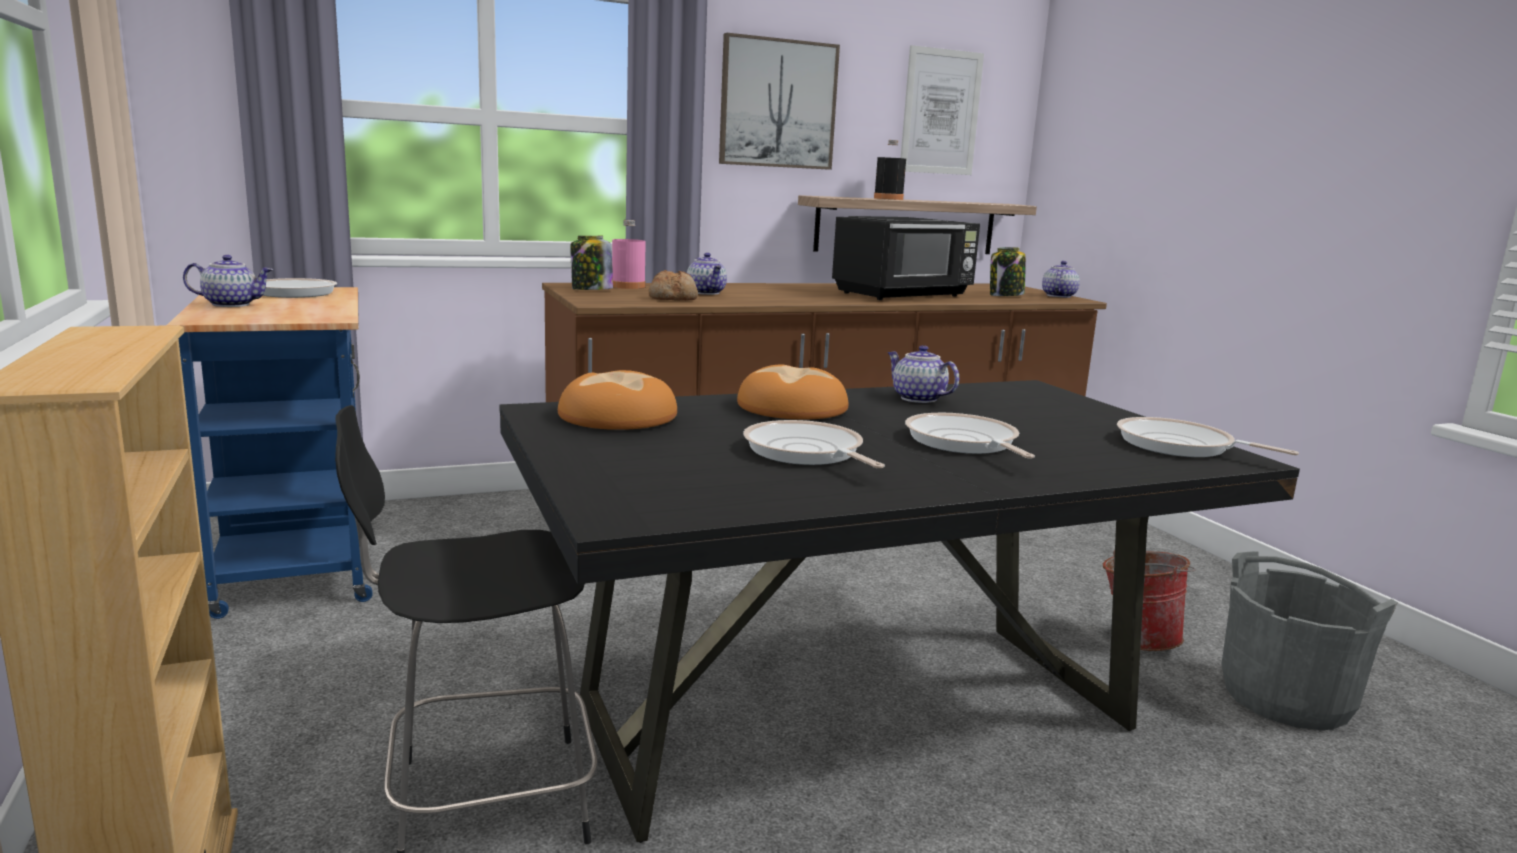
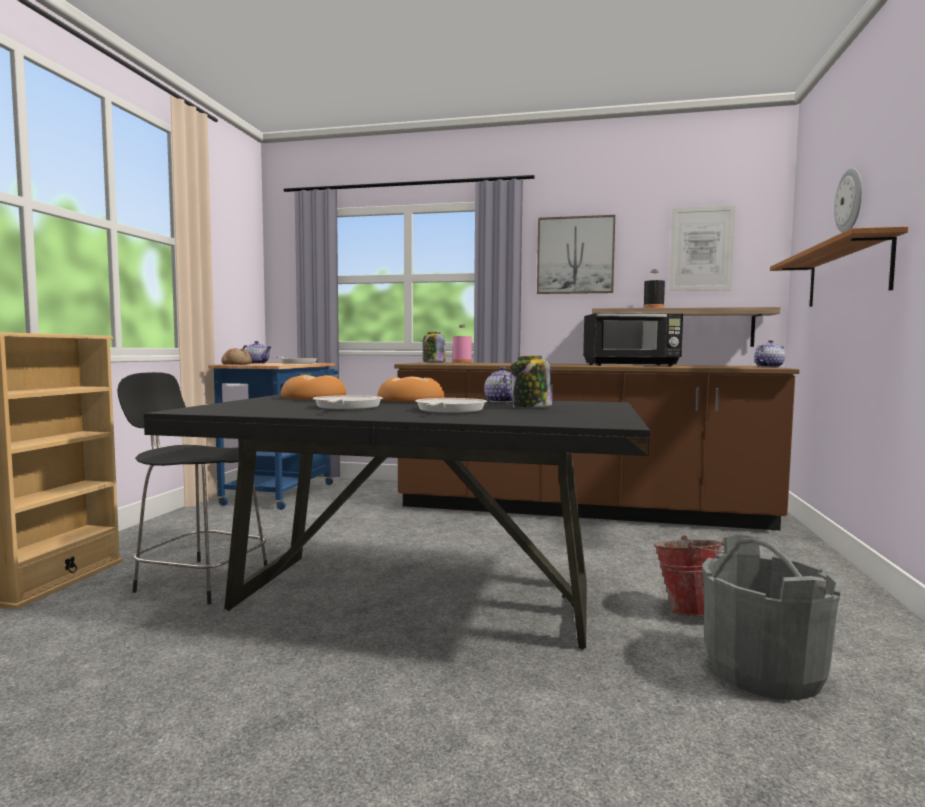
camera: 35 degrees right, 10 degrees down
(673, 298) = (463, 363): bread -> bread (237, 364)
(707, 293) = (495, 363): teapot -> none
(1005, 295) = (718, 366): jar -> jar (530, 408)
(1172, 189) = (847, 274): none -> shelf
(1180, 446) = (595, 419): frying pan -> none
(1184, 95) = (850, 200): none -> wall clock

